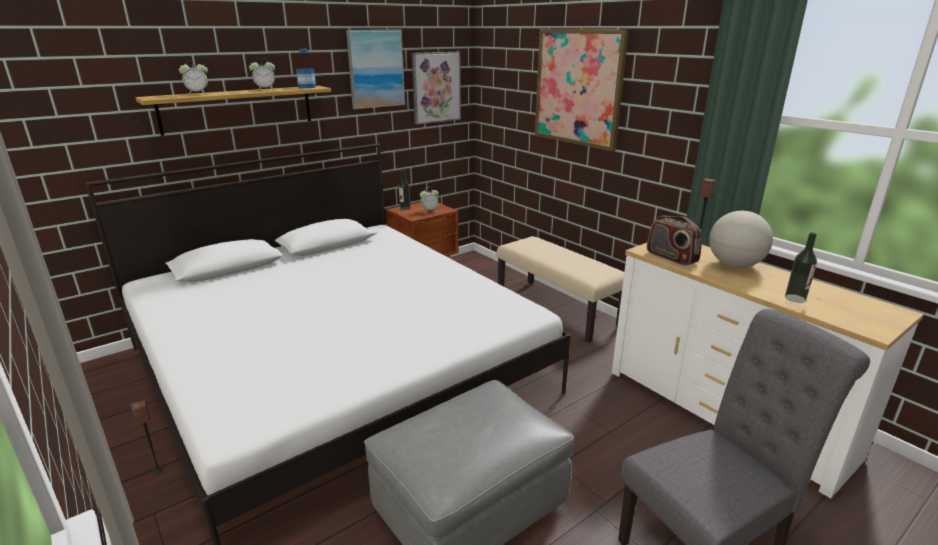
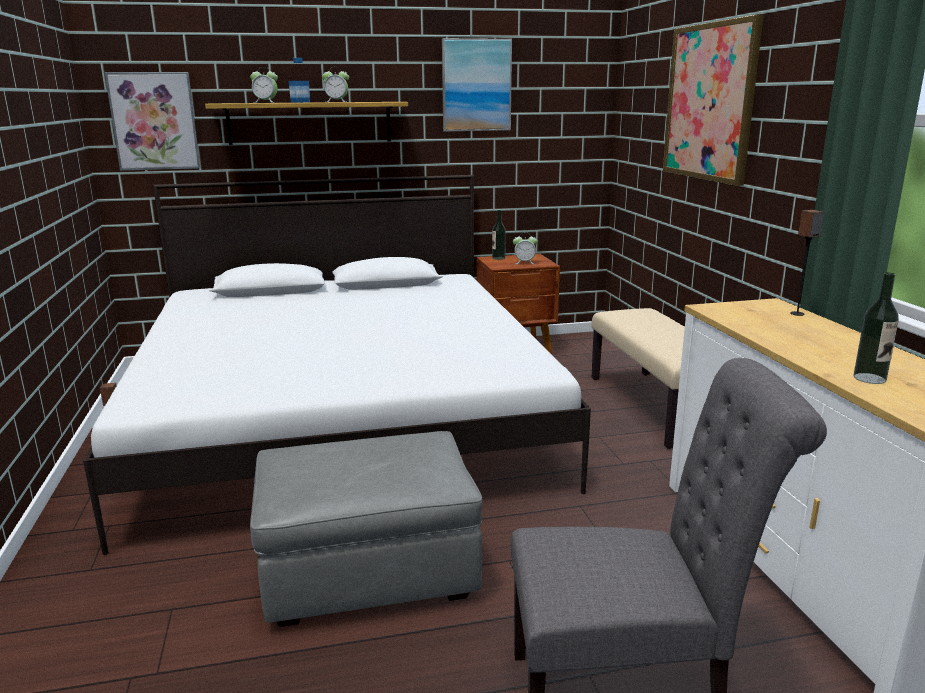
camera: 25 degrees right, 5 degrees down
(307, 87) = (385, 101): bottle -> bottle (300, 102)
(436, 87) = (557, 112): picture -> picture (154, 121)
(671, 257) = (739, 318): radio -> none
(734, 265) = (827, 336): globe -> none

